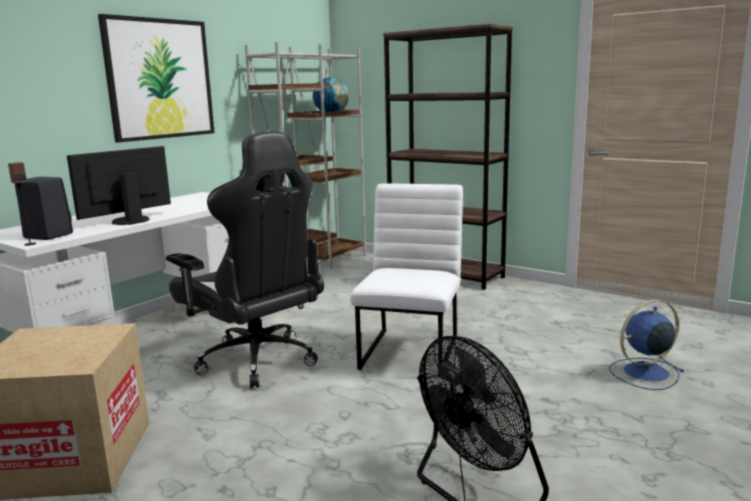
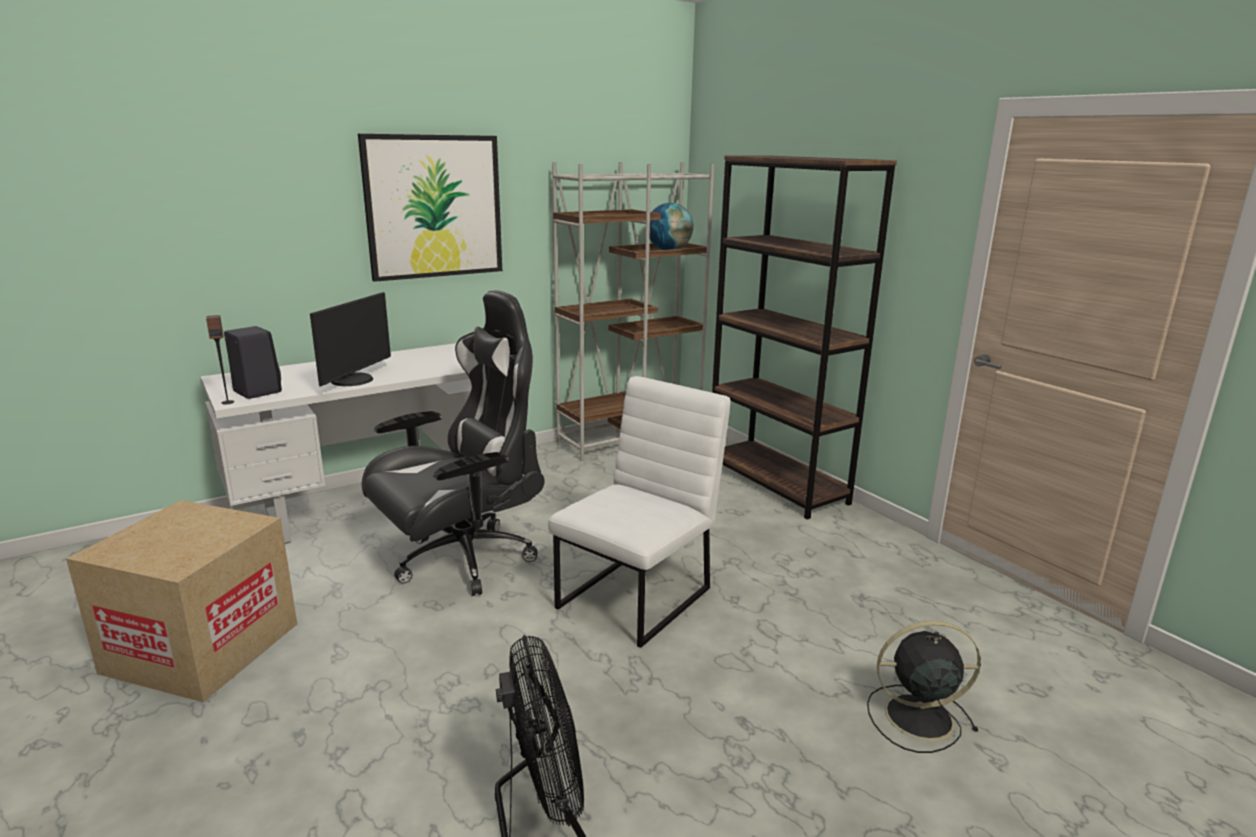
camera: 20 degrees right, 5 degrees up
(129, 221) = (354, 380): monitor -> monitor turned 135 degrees clockwise
(253, 359) = (457, 563): black office chair -> black office chair turned 105 degrees counterclockwise
(644, 373) = (915, 717): blue fan -> black fan

